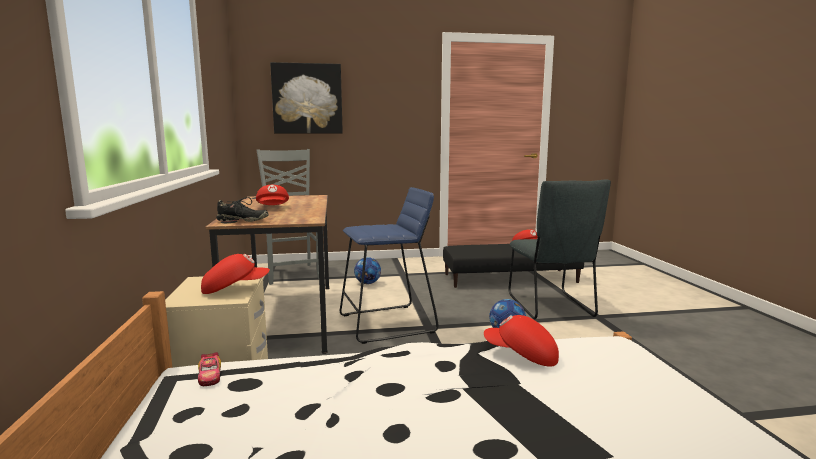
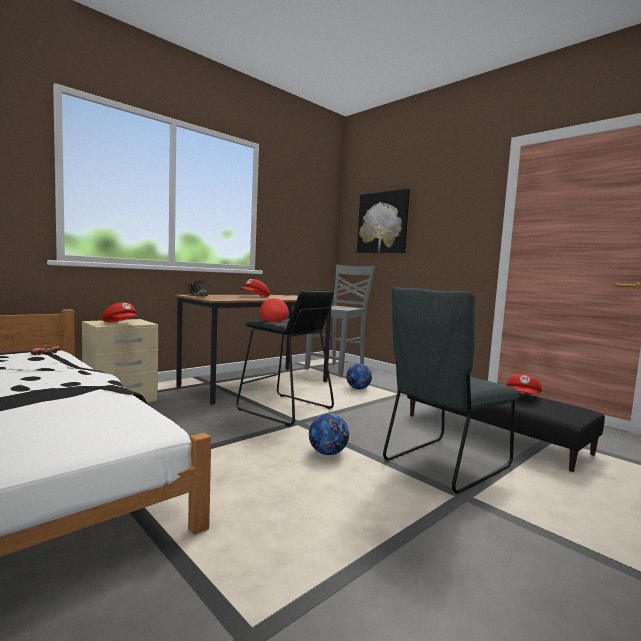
camera: 55 degrees right, 5 degrees down
(387, 324) = (284, 409): blue stool -> black stool
(521, 356) = (98, 399): red cap -> red cap (273, 320)

